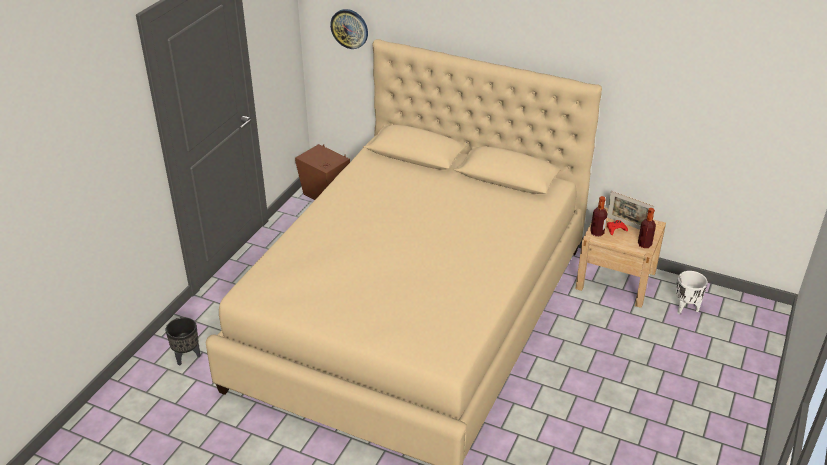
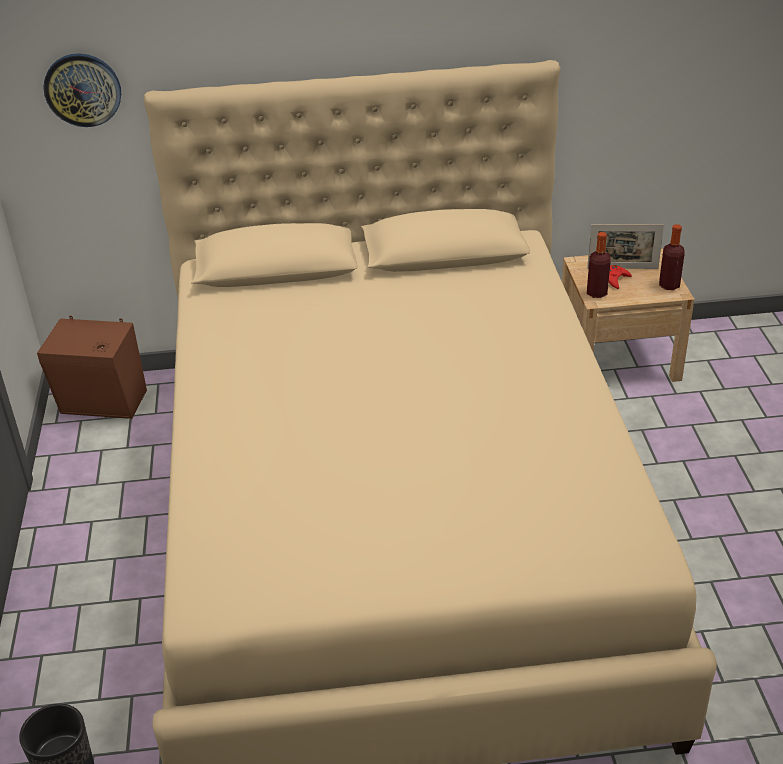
camera: 30 degrees left, 0 degrees up
(685, 308) = (731, 358): white planter -> none

